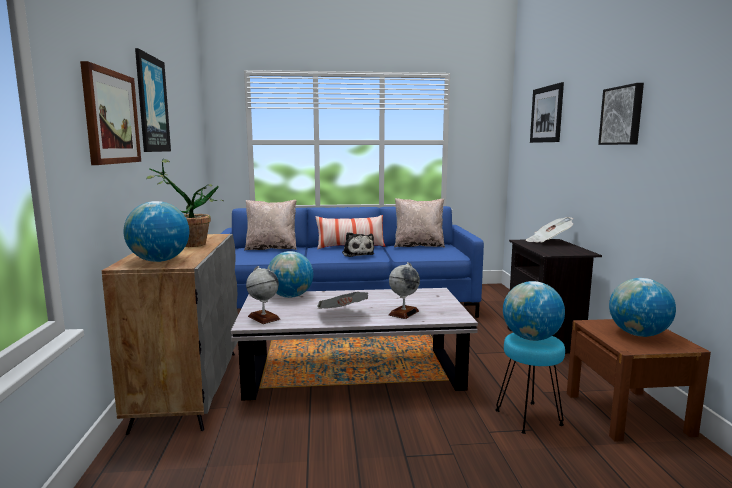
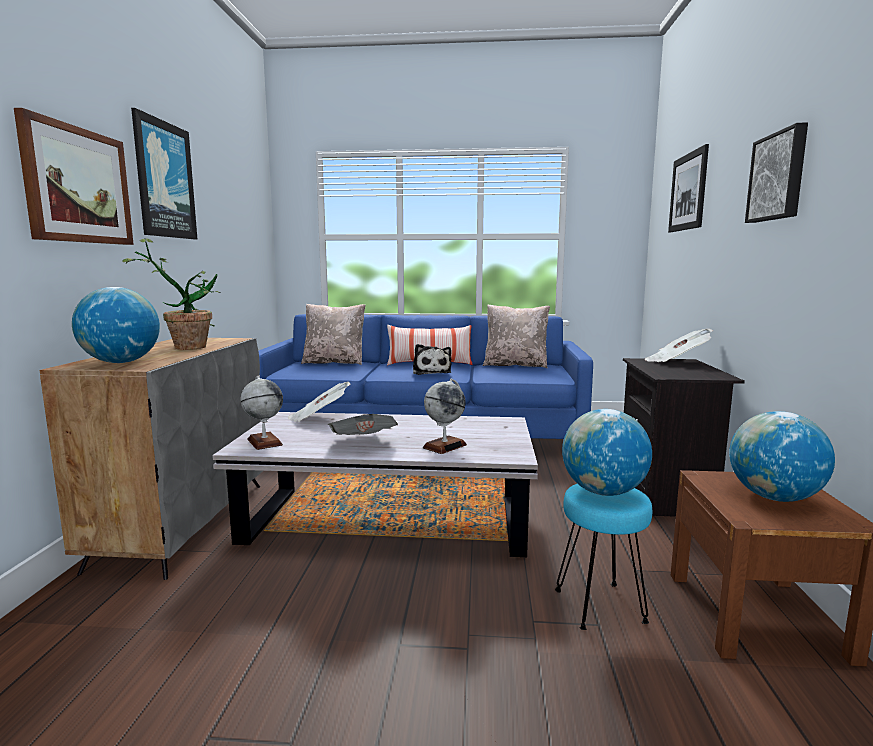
camera: 10 degrees right, 0 degrees up
(290, 296) = (318, 418): globe -> newspaper

